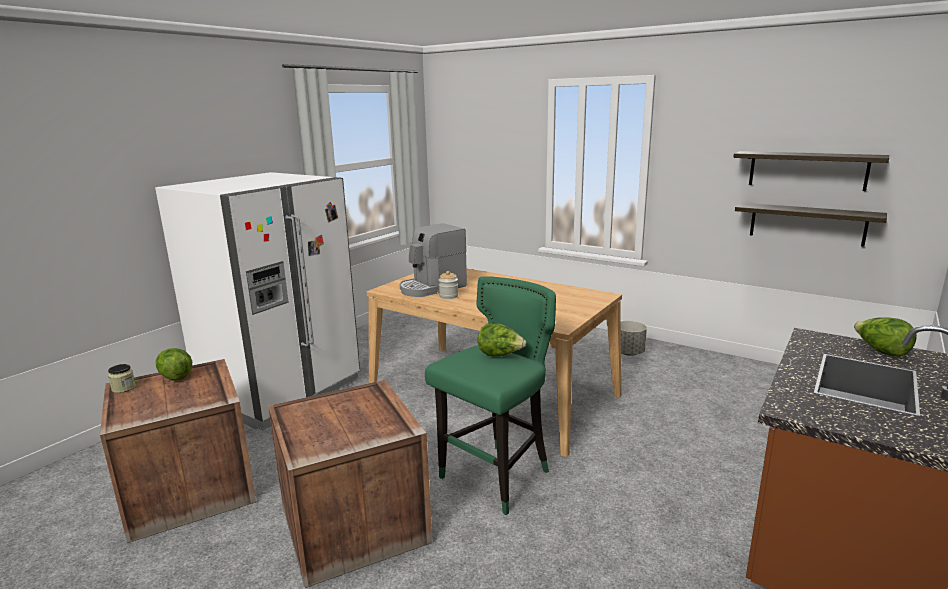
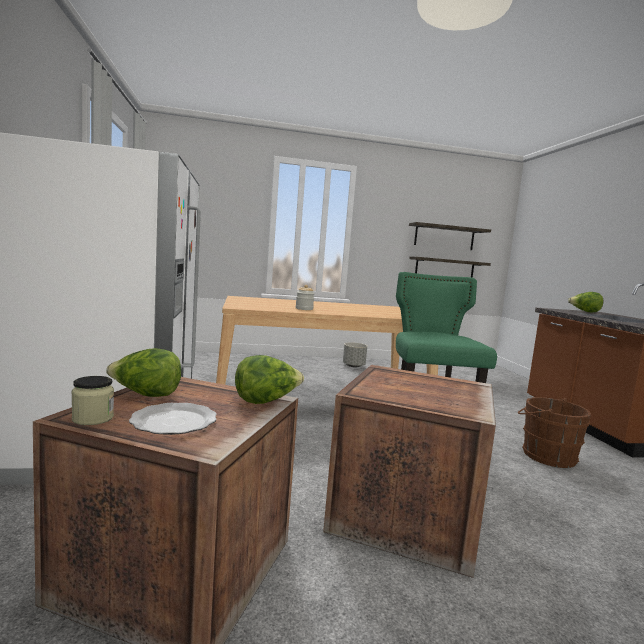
camera: 45 degrees left, 10 degrees down
(144, 401) = (174, 421): none -> plate
(432, 288) = (274, 305): coffee machine -> none
(500, 355) = (438, 333): lettuce -> lettuce (266, 401)
(621, 544) = (545, 455): none -> brown bucket

